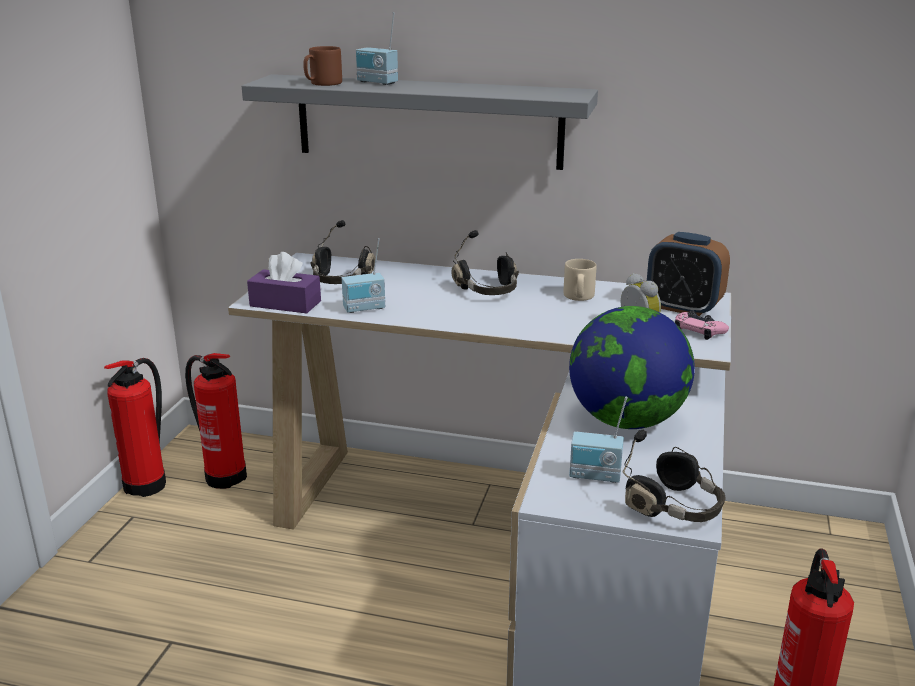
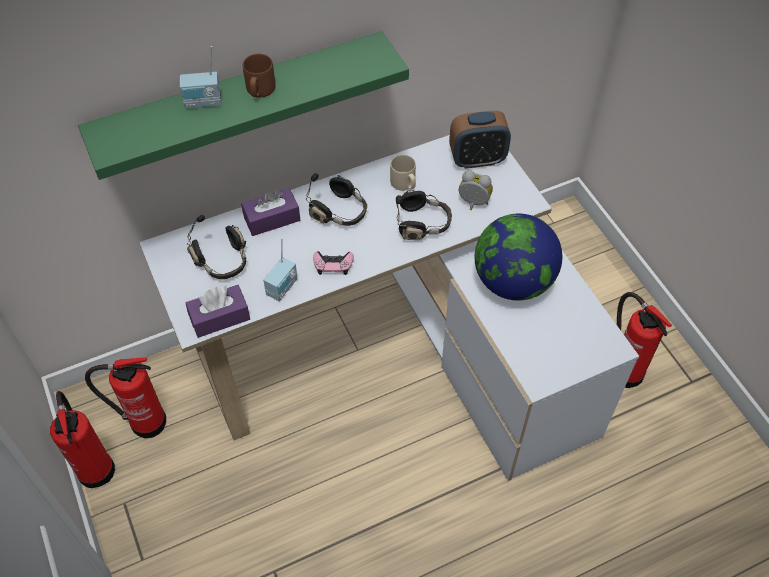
camera: 40 degrees left, 30 degrees up
(322, 83) = (162, 129): brown mug -> brown mug (259, 90)
(420, 275) = (272, 219): none -> purple tissue box
(428, 121) = (241, 103): grey shelf -> green shelf
(595, 476) = (542, 345): radio -> none
(675, 508) = (599, 343): black headphones -> black headphones (423, 223)
(699, 330) = (508, 182): pink game controller -> pink game controller (333, 264)

